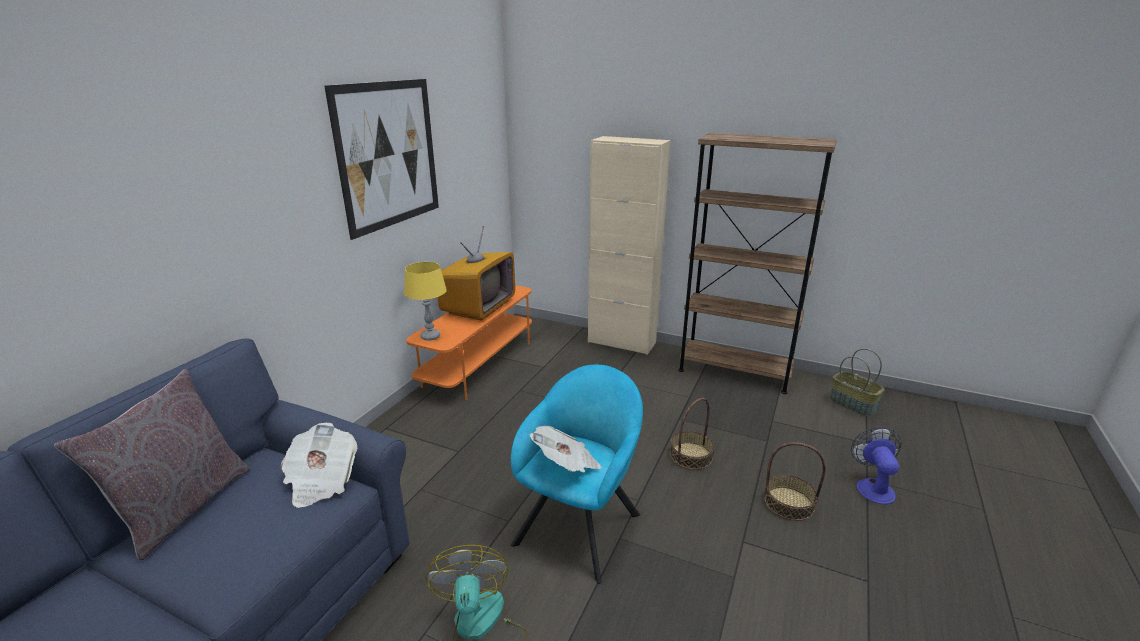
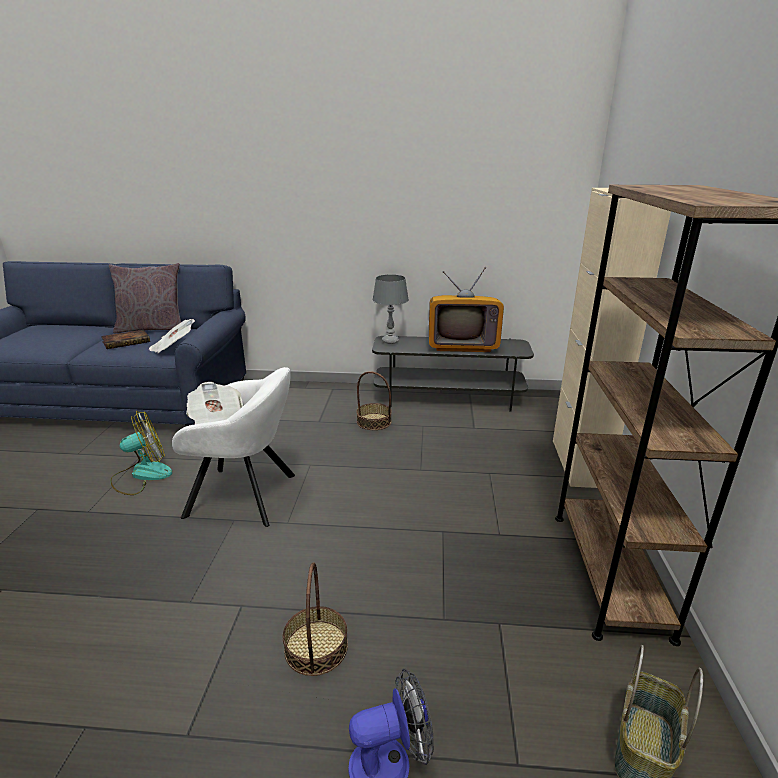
camera: 70 degrees right, 0 degrees up
(225, 536) = (127, 342): none -> book
(389, 155) = (395, 176): picture -> none
(430, 337) = (390, 341): yellow table lamp -> grey table lamp
(479, 364) = (449, 397): orange tv stand -> grey tv stand
(581, 524) = (247, 496): turquoise armchair -> white armchair
(691, 455) = (374, 549): basket -> basket (374, 421)

